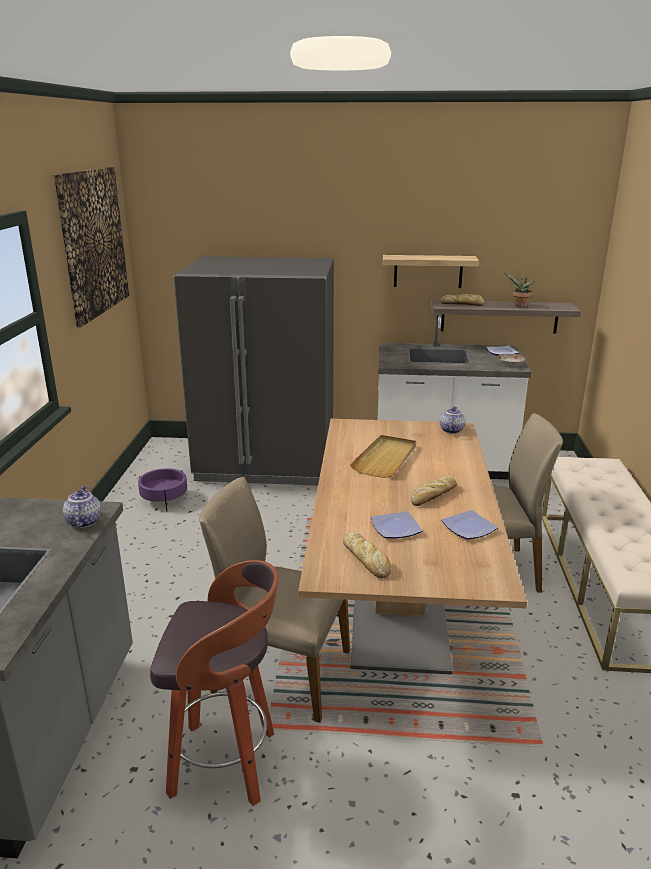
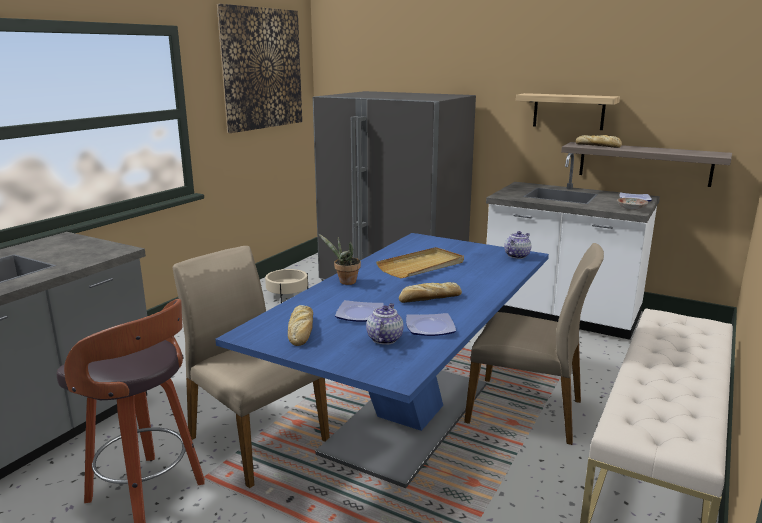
camera: 25 degrees right, 5 degrees down
(83, 521) = (101, 254): teapot -> teapot (384, 338)
(164, 499) = (287, 295): purple planter -> beige planter
(398, 606) = (408, 418): beige dining table -> blue dining table
(519, 306) = (661, 150): potted plant -> potted plant (345, 282)

